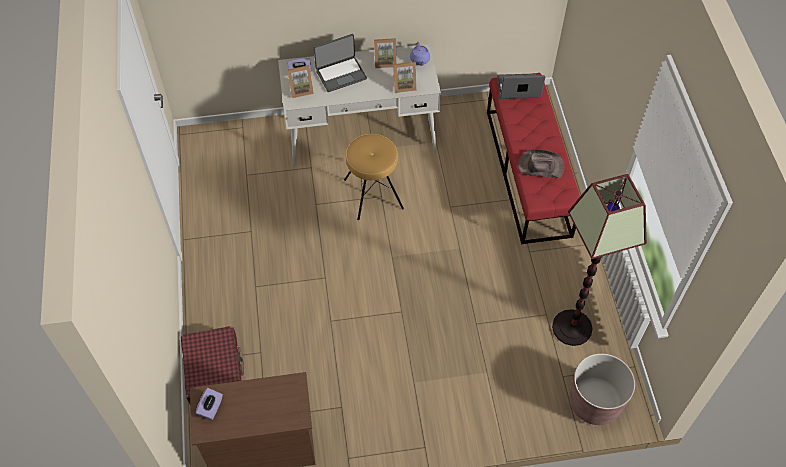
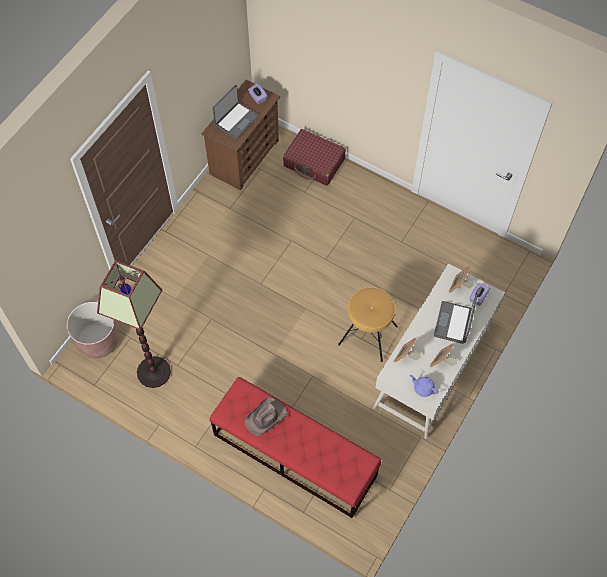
camera: 130 degrees right, 5 degrees up
(518, 88) = (351, 468): laptop -> laptop (236, 120)

